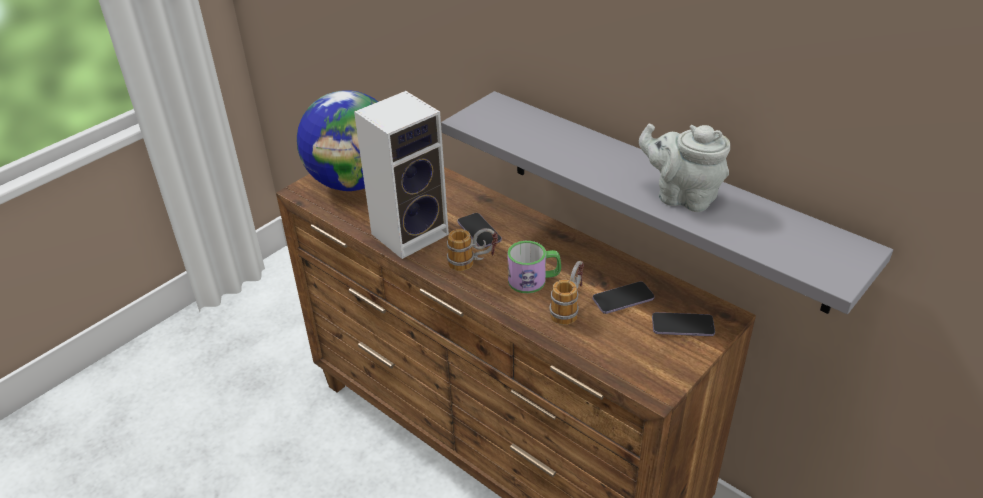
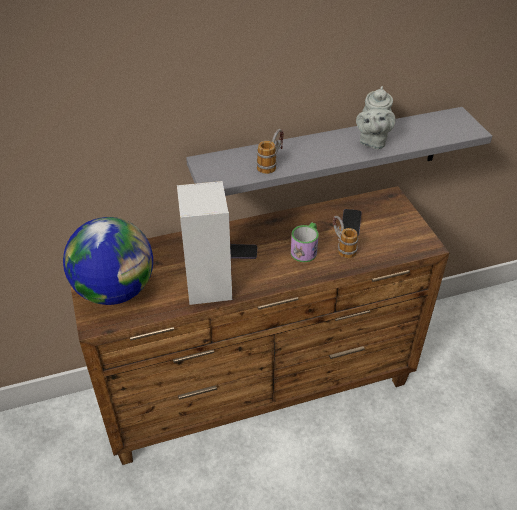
camera: 60 degrees left, 5 degrees up
(473, 263) = (267, 268): mug -> mug (271, 163)
(682, 196) = (372, 141): grey teapot -> grey teapot turned 45 degrees counterclockwise
(682, 326) = (388, 213): phone -> none

